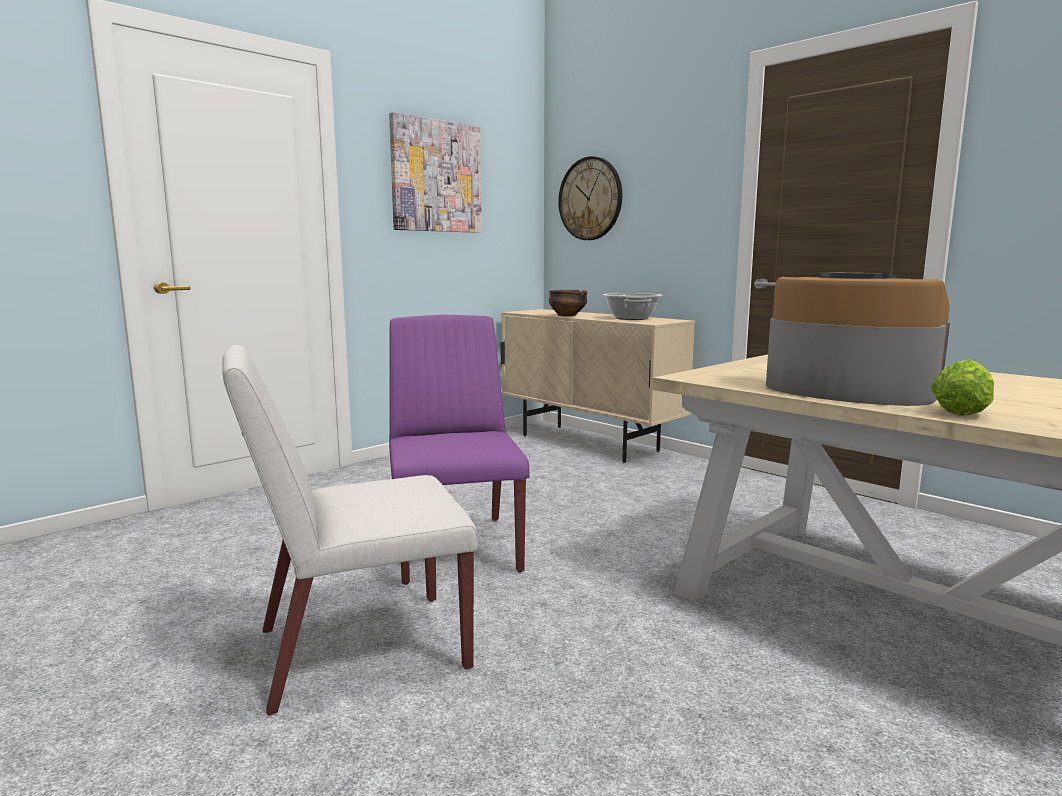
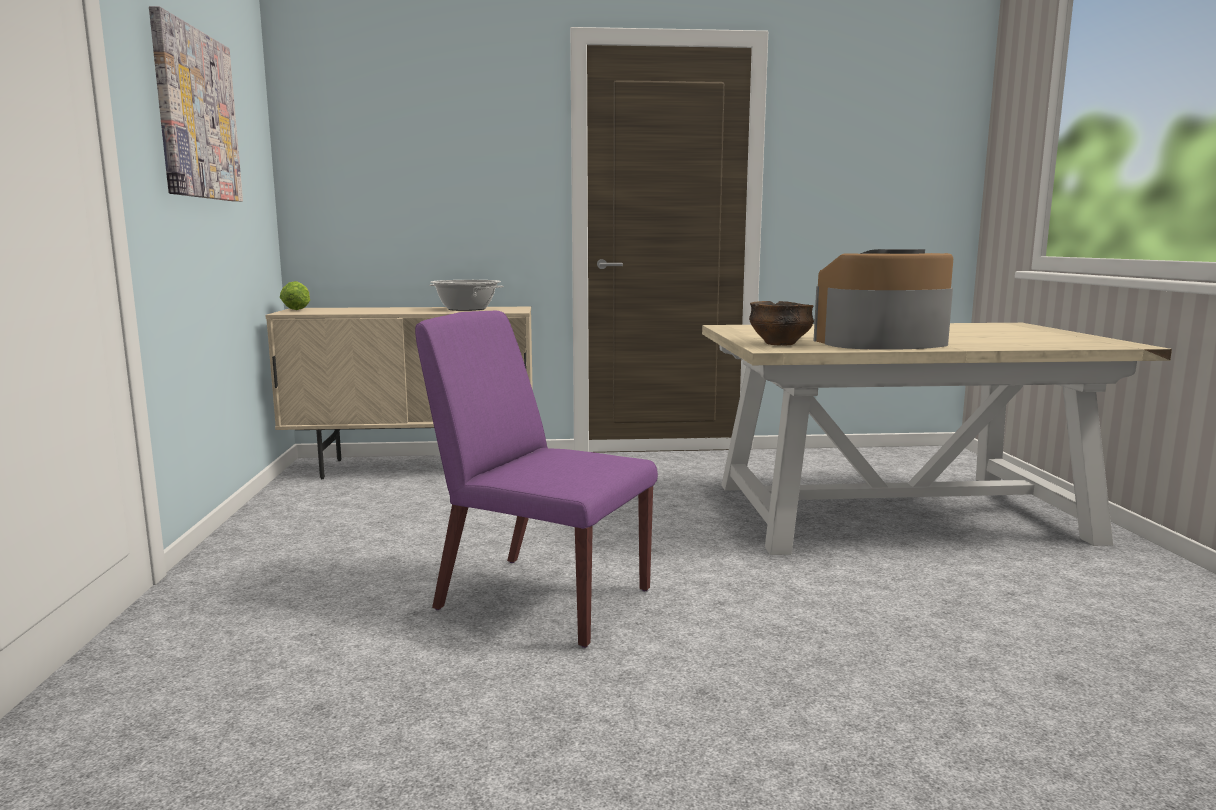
camera: 50 degrees left, 0 degrees up
(359, 649) = (695, 710): white chair -> none
(567, 315) = (382, 312): bowl -> bowl (780, 343)
(590, 199) = (360, 163): wall clock -> none
(962, 412) = (976, 345): lettuce -> lettuce (297, 309)

